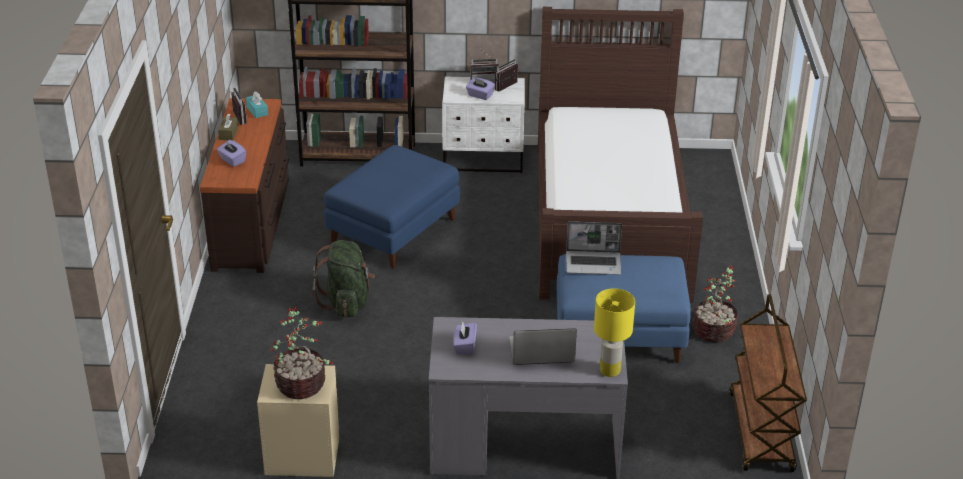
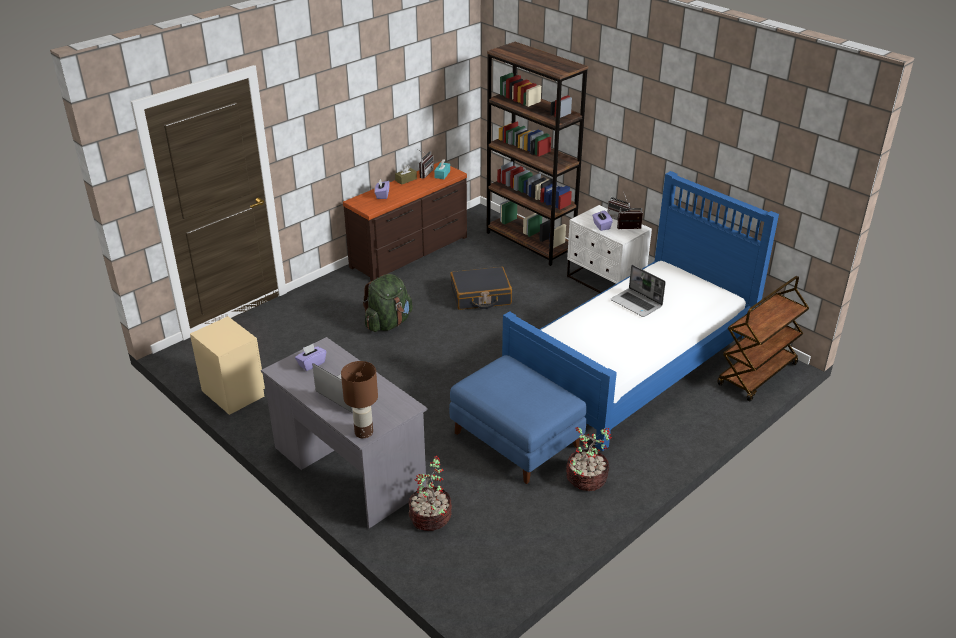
camera: 45 degrees right, 0 degrees up
(302, 385) = (223, 338): potted plant -> potted plant (431, 518)
(393, 230) = (480, 296): blue ottoman -> black suitcase
(594, 263) = (511, 370): laptop -> laptop (637, 304)
(609, 218) = (632, 362): brown bed -> blue bed
(609, 371) = (363, 433): yellow table lamp -> brown table lamp
(761, 433) = (507, 569): brown cart -> brown cart (757, 375)

